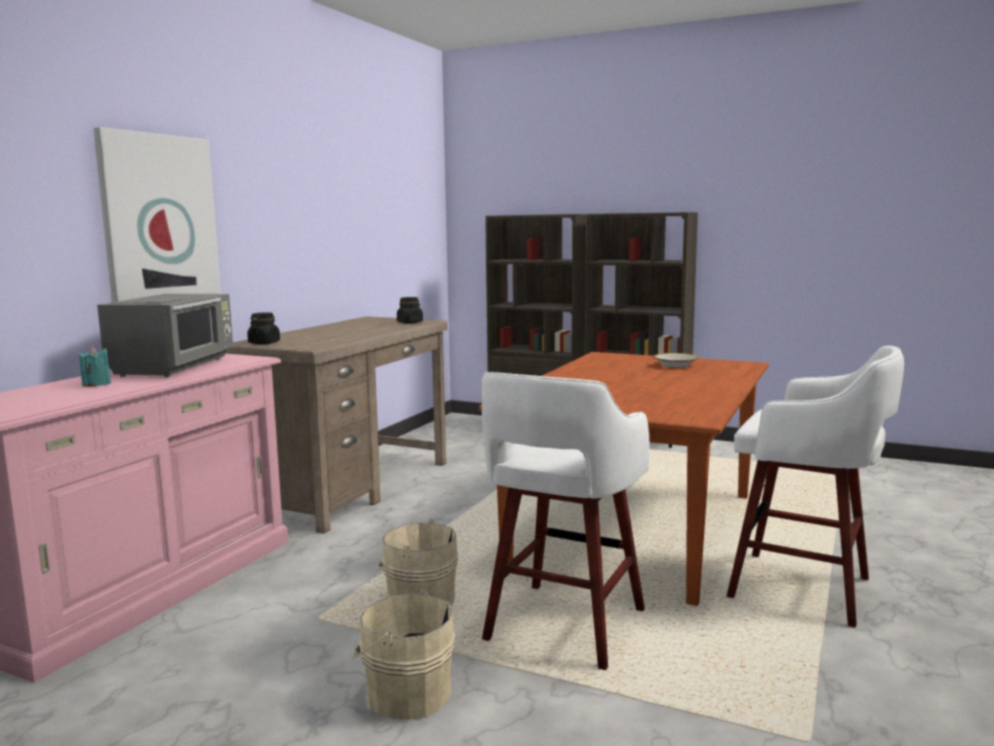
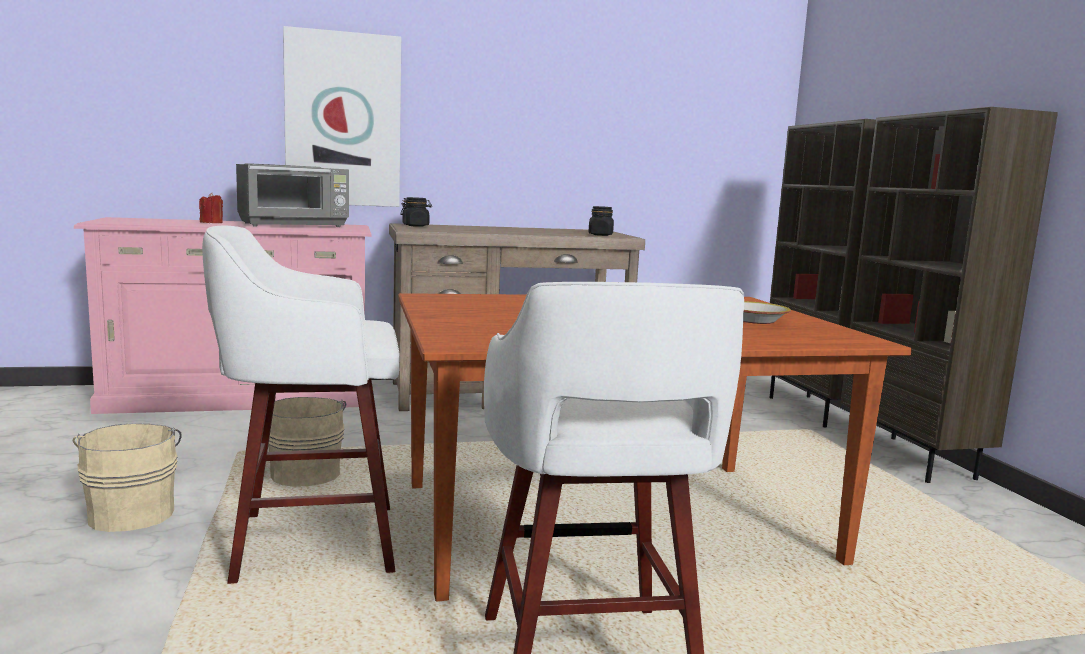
camera: 50 degrees right, 0 degrees up
(96, 384) = (211, 223): turquoise candle -> red candle

